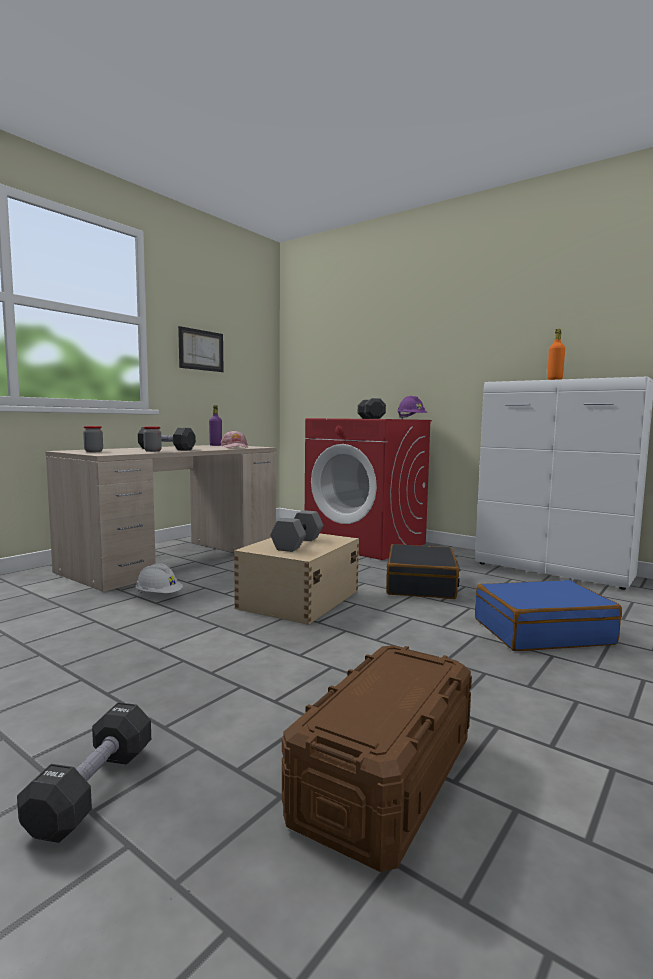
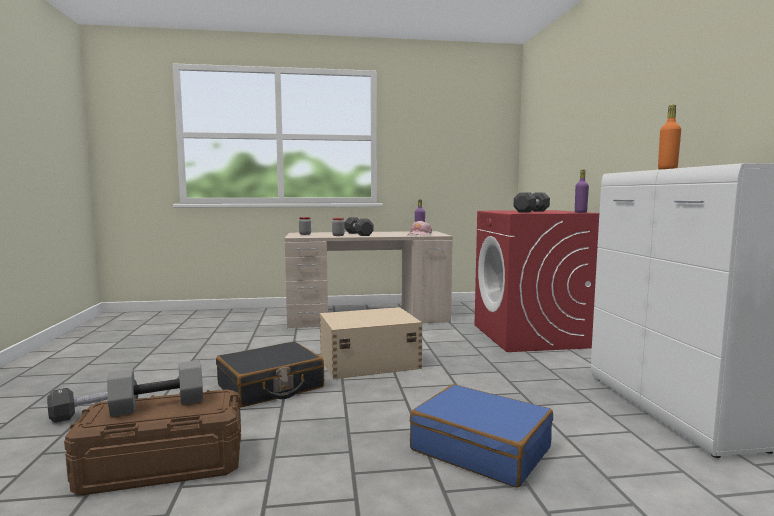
camera: 45 degrees right, 0 degrees up
(159, 596) = (304, 337): white hard hat -> none
(201, 350) = (427, 153): picture -> none
(298, 544) = (366, 317): grey dumbbell -> grey dumbbell (157, 405)
(411, 419) = (580, 212): purple hard hat -> purple bottle
(421, 584) = (484, 379): black suitcase -> black suitcase (271, 387)

